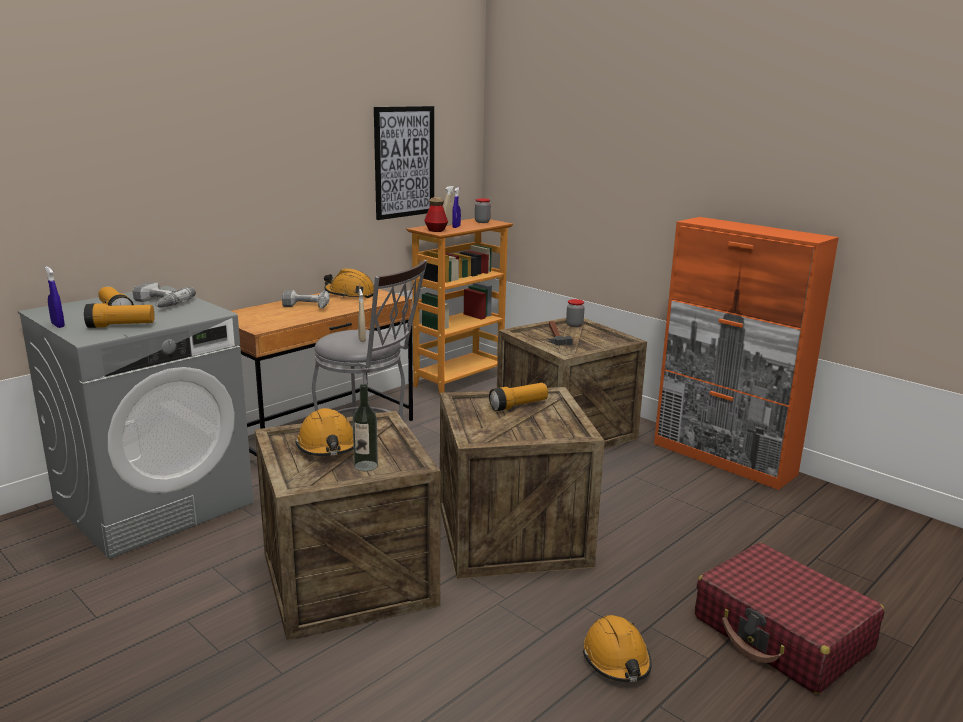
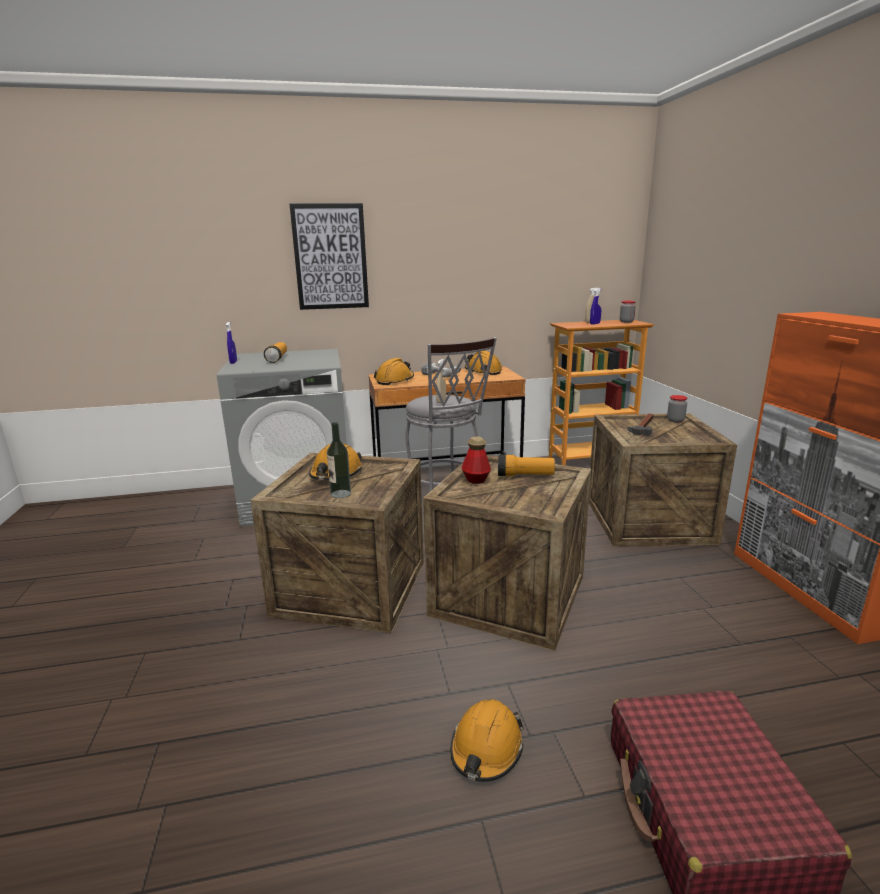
camera: 35 degrees right, 0 degrees up
(121, 326) = (262, 366): flashlight -> none
(158, 303) = (309, 357): power drill -> none
(262, 320) = (395, 380): none -> orange hard hat
(404, 162) = (554, 266): picture -> picture (330, 257)
(436, 230) = (571, 325): bottle -> bottle (476, 479)

